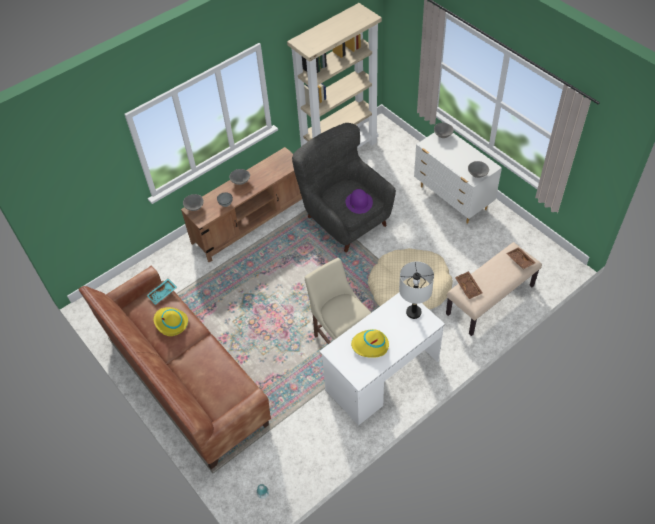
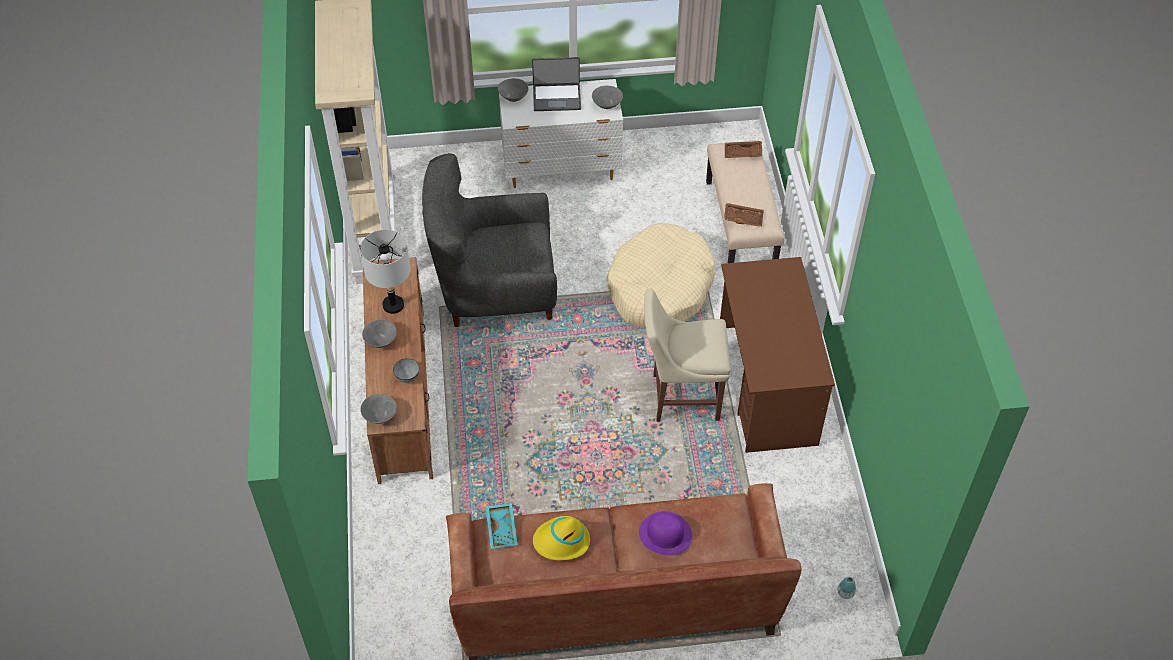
camera: 60 degrees left, 0 degrees up
(359, 202) = (524, 244): purple hat -> purple hat (665, 534)
(370, 345) = (779, 339): yellow hat -> none
(382, 375) = (766, 385): white desk -> brown desk
(413, 312) = (763, 275): grey table lamp -> grey table lamp (393, 305)
(461, 152) = (557, 97): none -> laptop

